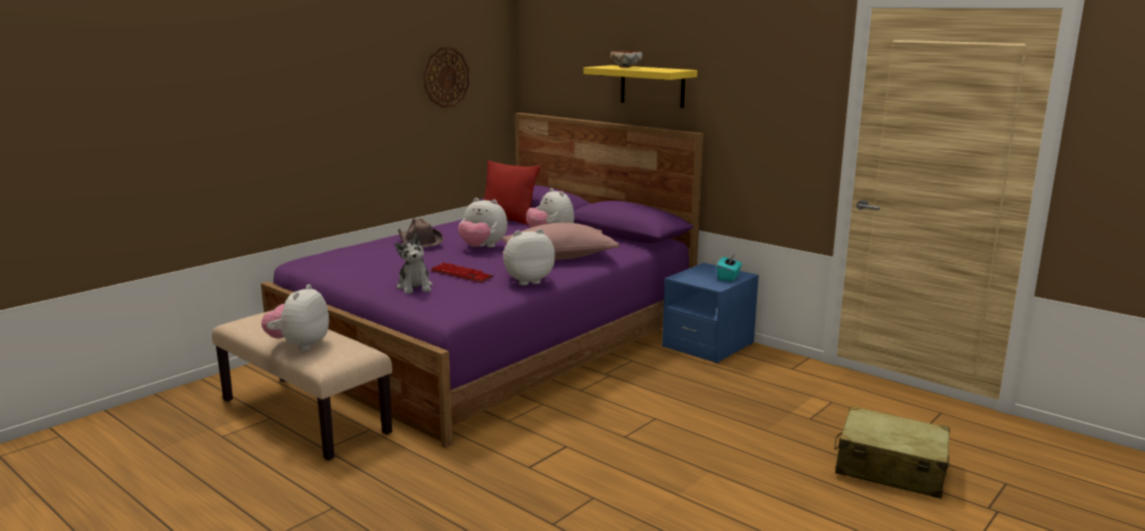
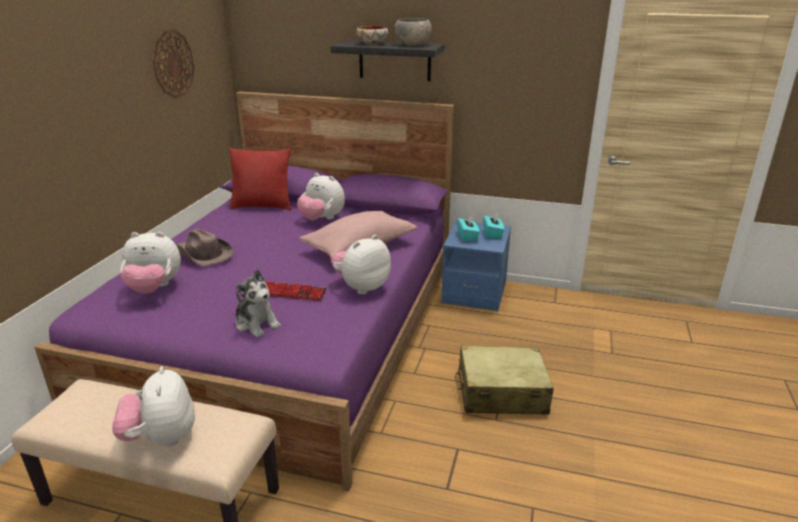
camera: 25 degrees left, 10 degrees up
(482, 247) = (274, 249): plush toy -> plush toy (154, 288)
(652, 86) = (394, 60): yellow shelf -> black shelf
(662, 69) = (413, 44): none -> grey bowl
(698, 275) = (467, 236): none -> turquoise tissue box
(889, 468) = (707, 390): beige suitcase -> beige suitcase (501, 393)

